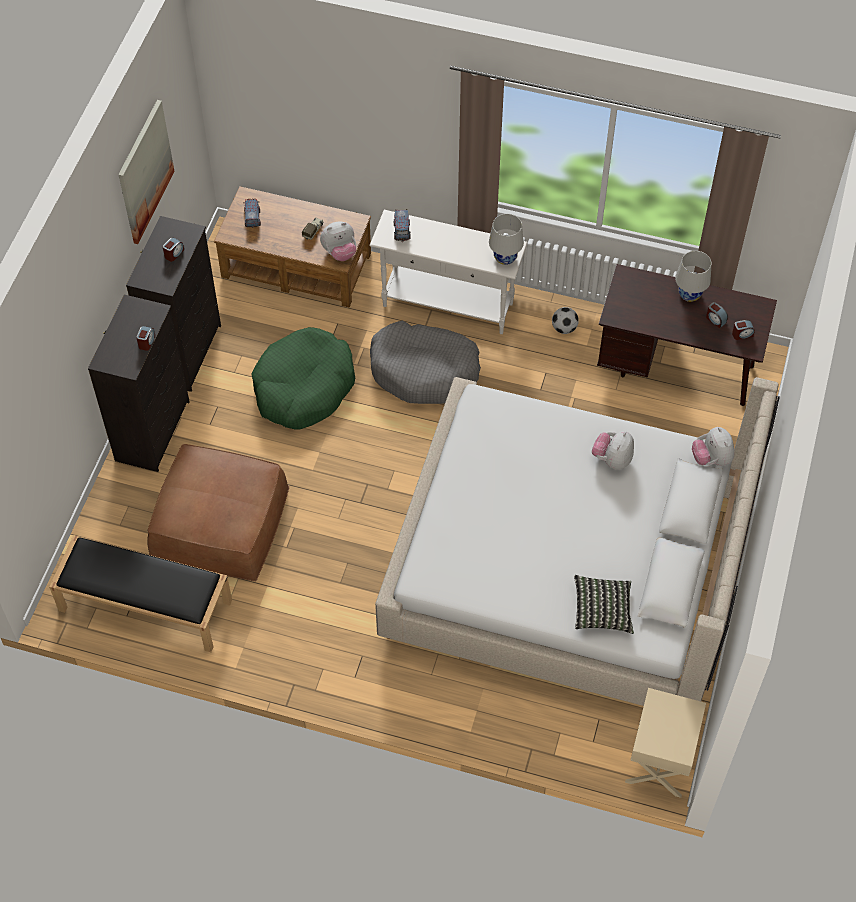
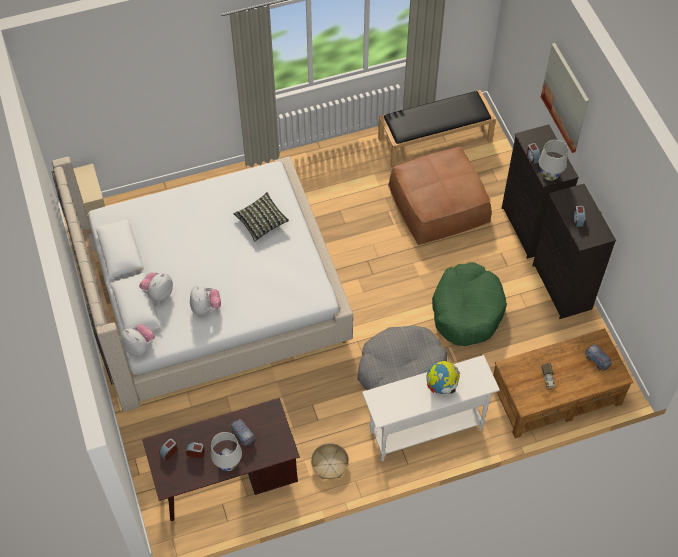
camera: 145 degrees right, 0 degrees up
(144, 172) = (631, 207): picture -> picture (566, 97)
(339, 252) = (513, 372): plush toy -> plush toy (158, 293)
(402, 231) = (470, 378): toy truck -> toy truck (242, 435)
(435, 241) = (441, 385): none -> globe
(505, 258) = (381, 403): white table lamp -> white table lamp (549, 175)
(564, 328) = (329, 464): football -> basket
(602, 610) = (153, 214): pillow -> pillow (261, 222)

